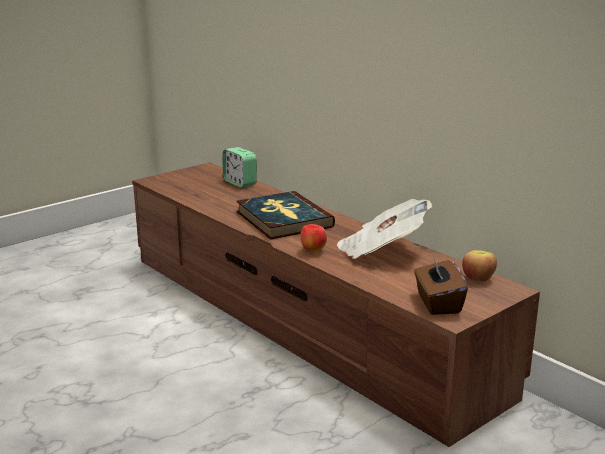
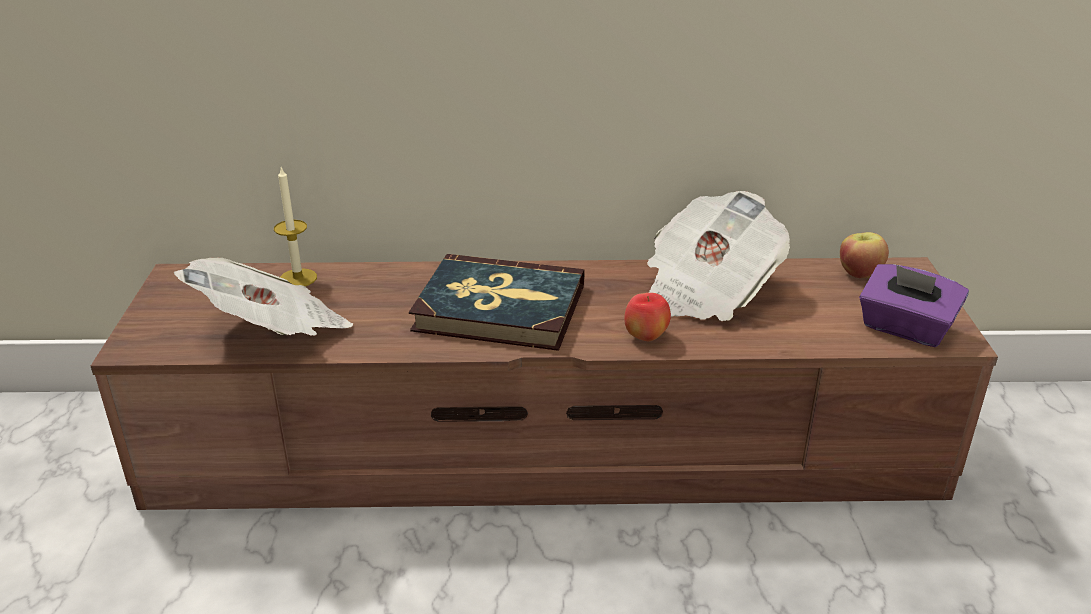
camera: 50 degrees left, 10 degrees up
(196, 194) = (274, 332): none -> newspaper
(240, 183) = (298, 278): alarm clock -> candle
(437, 303) = (905, 328): brown tissue box -> purple tissue box

